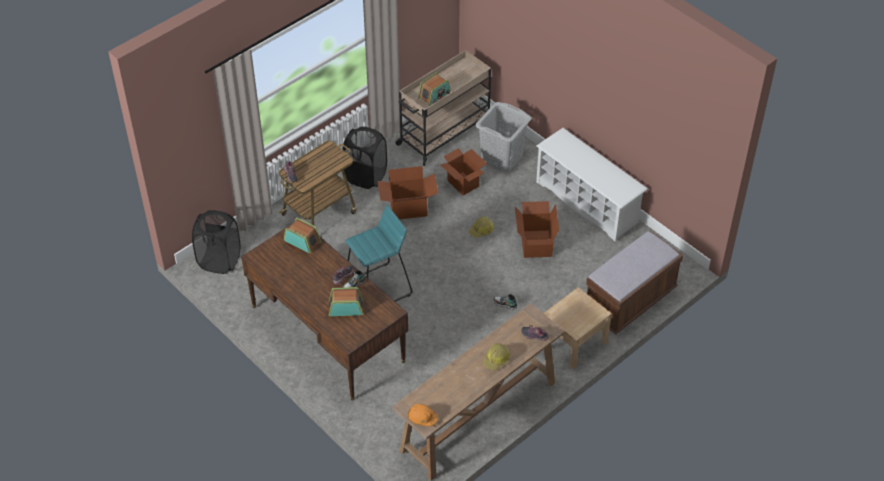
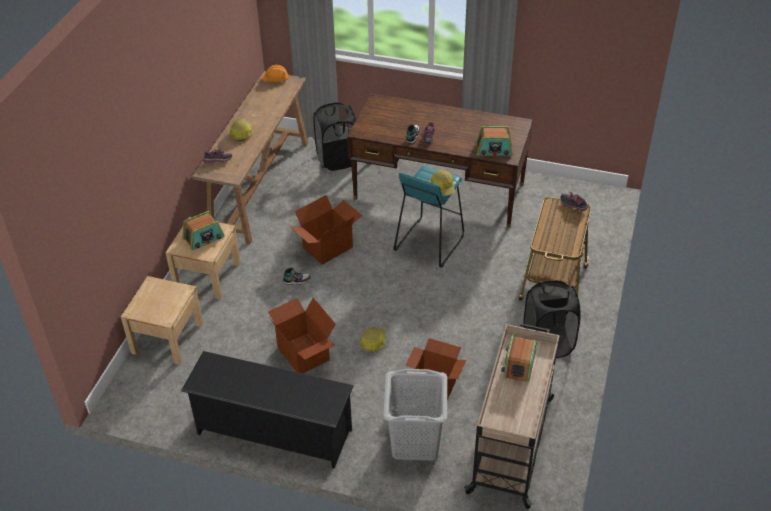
camera: 150 degrees right, 5 degrees down
(219, 260) = (593, 204): black laundry basket -> black laundry basket (337, 159)
(346, 308) = (403, 119): radio -> radio (204, 238)
(369, 235) = (442, 187): none -> hard hat
(408, 208) = (469, 330): cardboard box -> cardboard box (327, 247)
(587, 202) = (273, 432): white shoe rack -> black shoe rack
(630, 301) = (167, 338): brown bench -> beige nightstand

